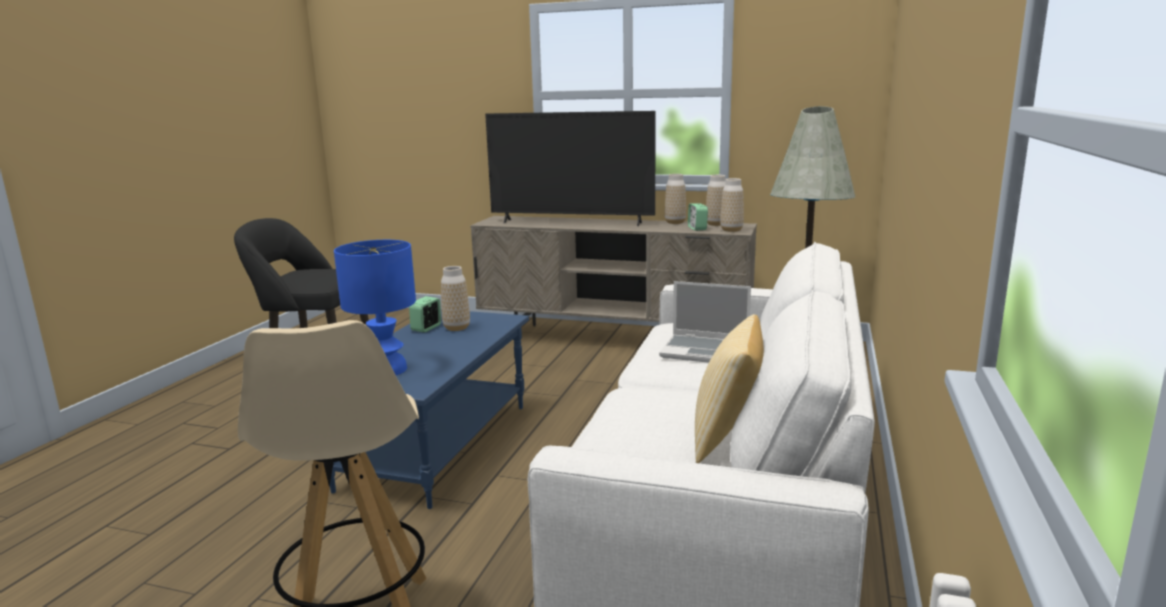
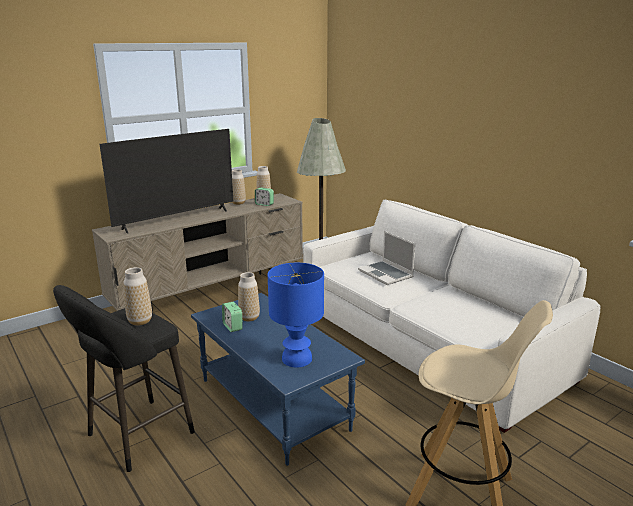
camera: 55 degrees left, 5 degrees up
(706, 351) = (386, 274): laptop -> laptop turned 90 degrees clockwise
(727, 437) = (487, 305): pillow -> none
(731, 230) = (284, 201): vase -> vase (140, 321)

